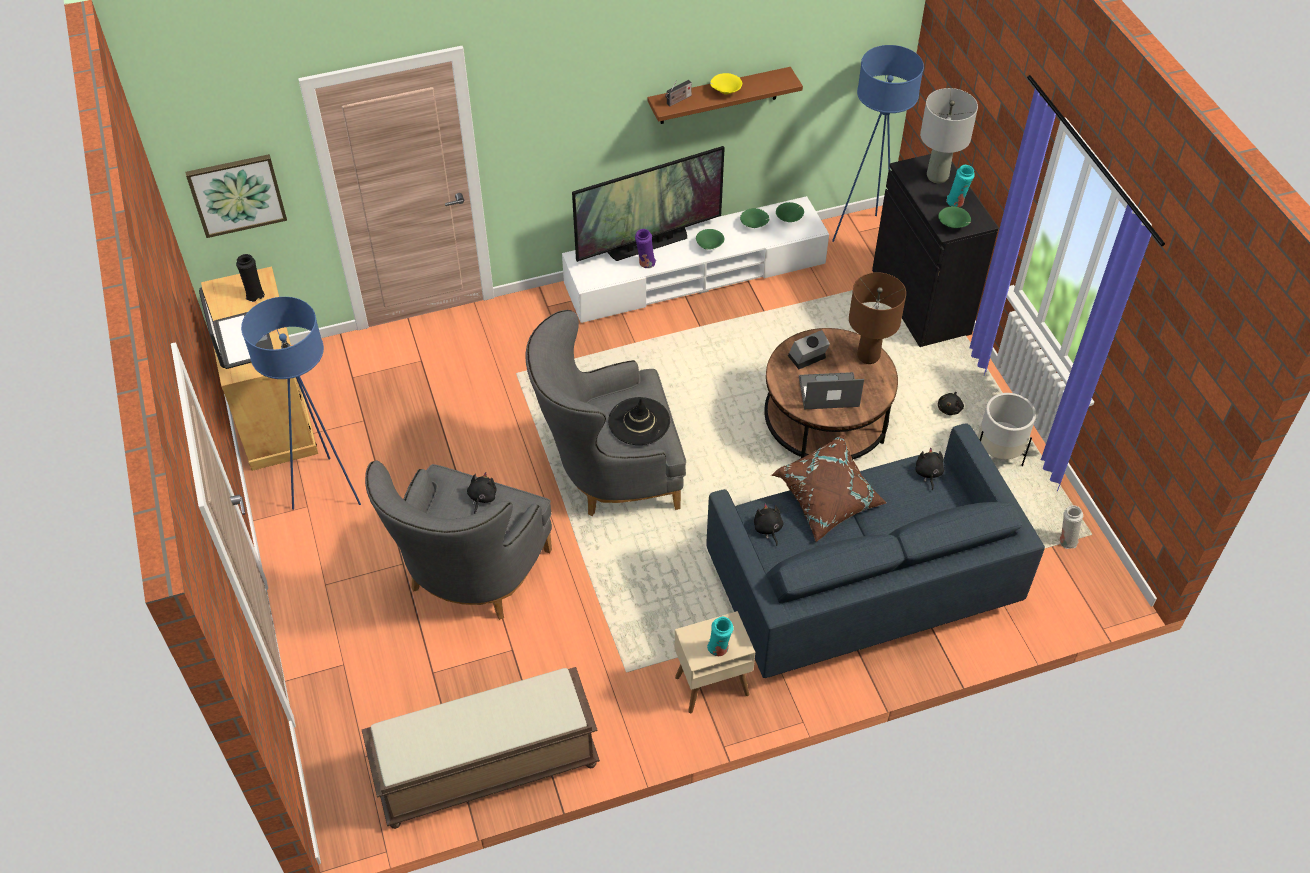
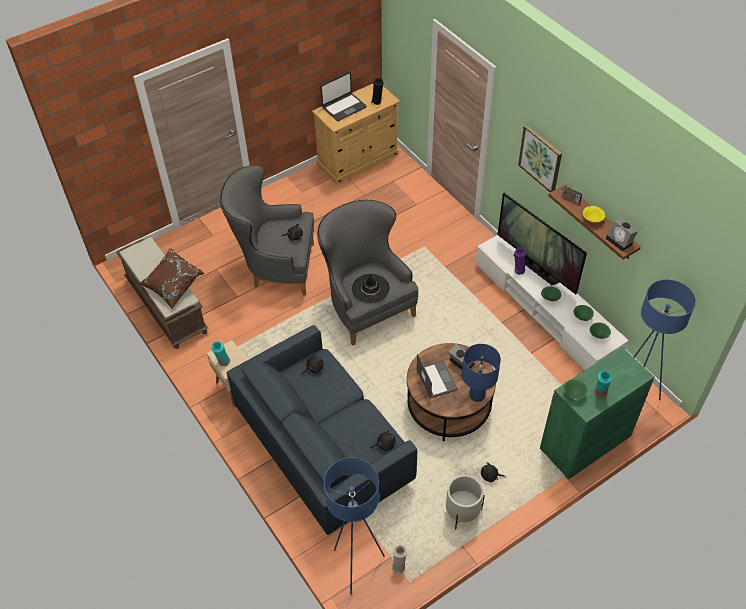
camera: 75 degrees right, 0 degrees up
(237, 194) = (402, 54): picture -> picture (540, 158)
(327, 489) = (315, 196): blue floor lamp -> blue floor lamp (357, 566)
(775, 80) = (620, 241): none -> alarm clock
(828, 500) = (345, 394): brown pillow -> brown pillow (173, 286)
(868, 356) = (477, 396): brown table lamp -> blue table lamp
(921, 301) = (585, 442): black cabinet -> green cabinet
(937, 176) = (622, 376): grey table lamp -> none

